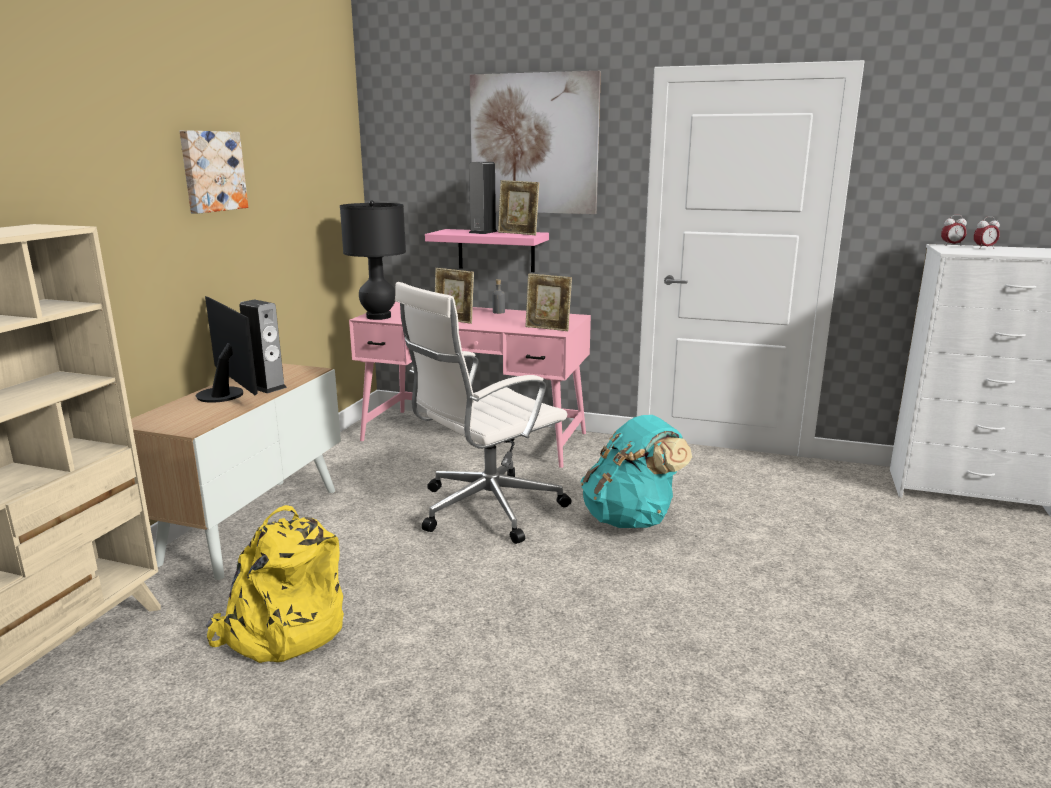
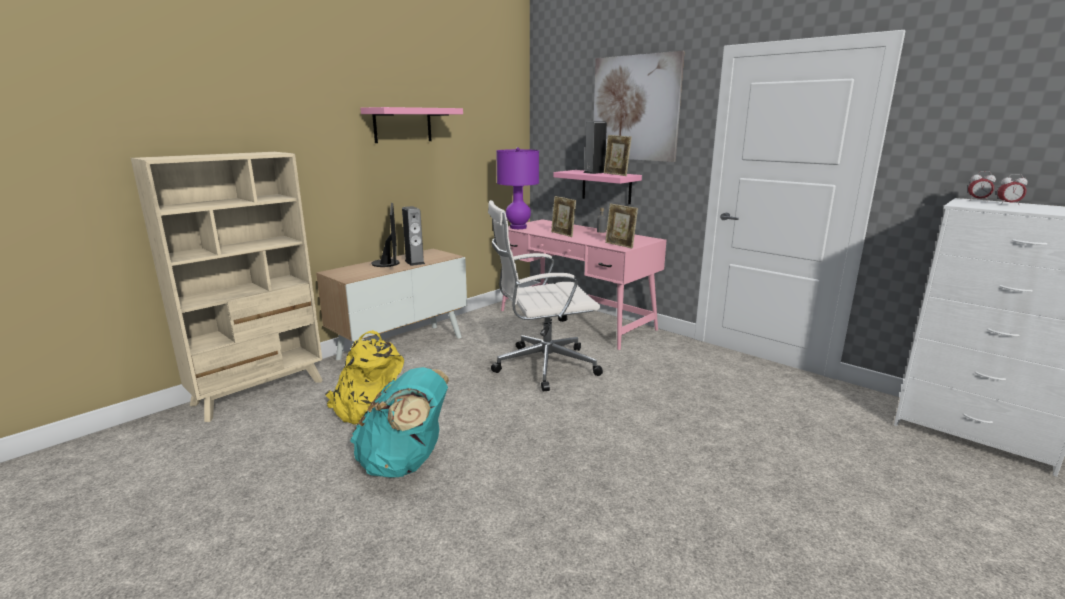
camera: 25 degrees right, 0 degrees up
(212, 171) = (402, 125): picture -> pink shelf
(378, 317) = (518, 227): black table lamp -> purple table lamp
(631, 519) = (638, 393): turquoise backpack -> turquoise backpack (405, 463)

